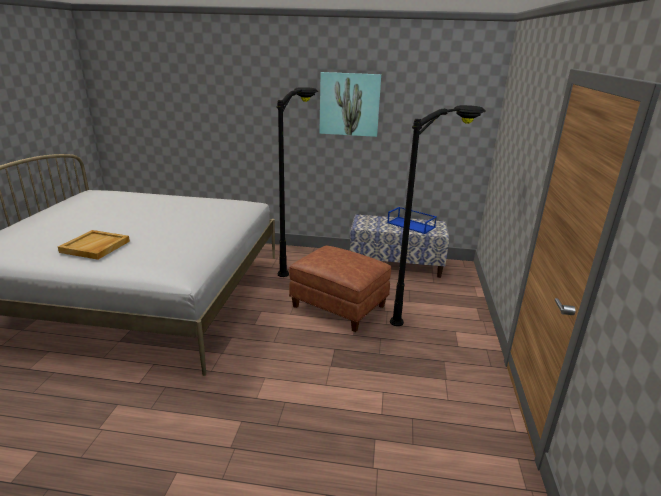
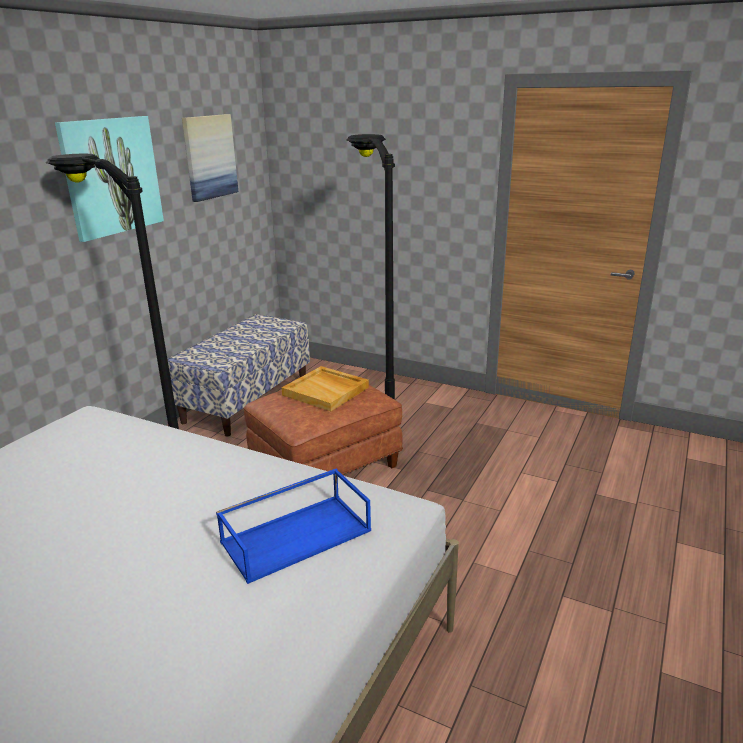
camera: 70 degrees left, 0 degrees up
(95, 247) = (173, 635): beige tray -> beige tray (326, 391)
(411, 225) = (250, 333): blue tray -> blue tray (297, 535)
(432, 106) = (209, 157): none -> picture

